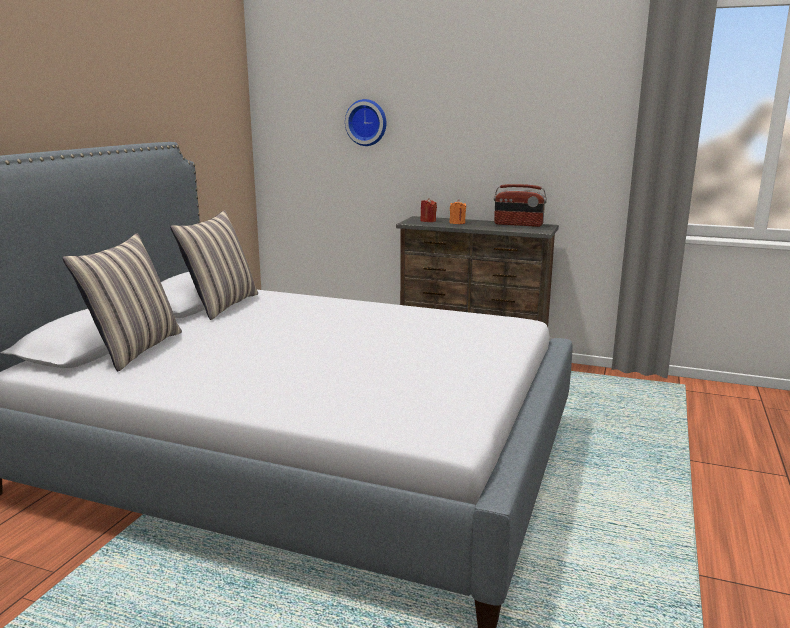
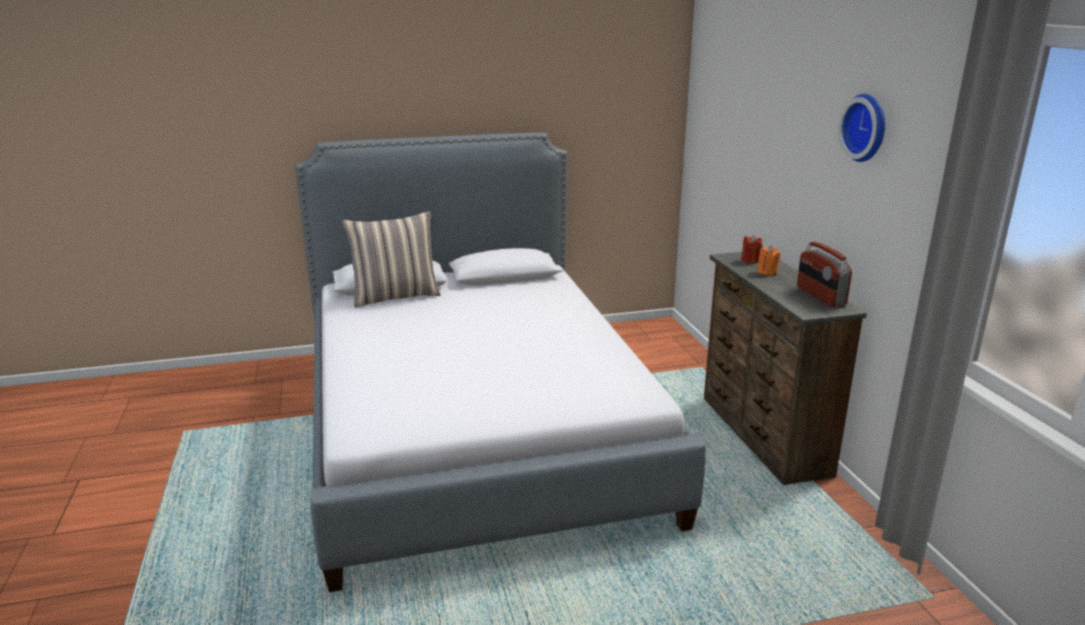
camera: 55 degrees right, 5 degrees up
(221, 305) = (512, 284): pillow -> none
(367, 122) = (748, 133): wall clock -> wall clock (867, 127)

